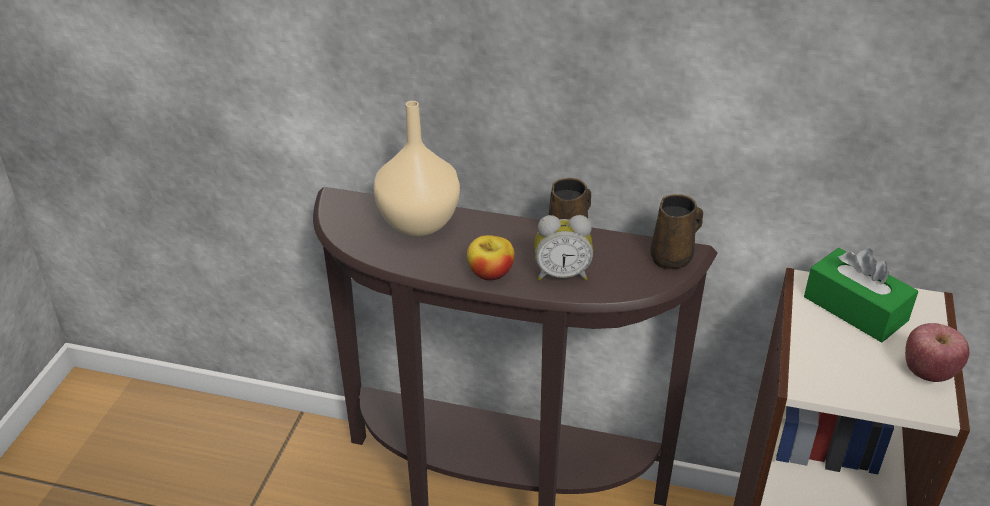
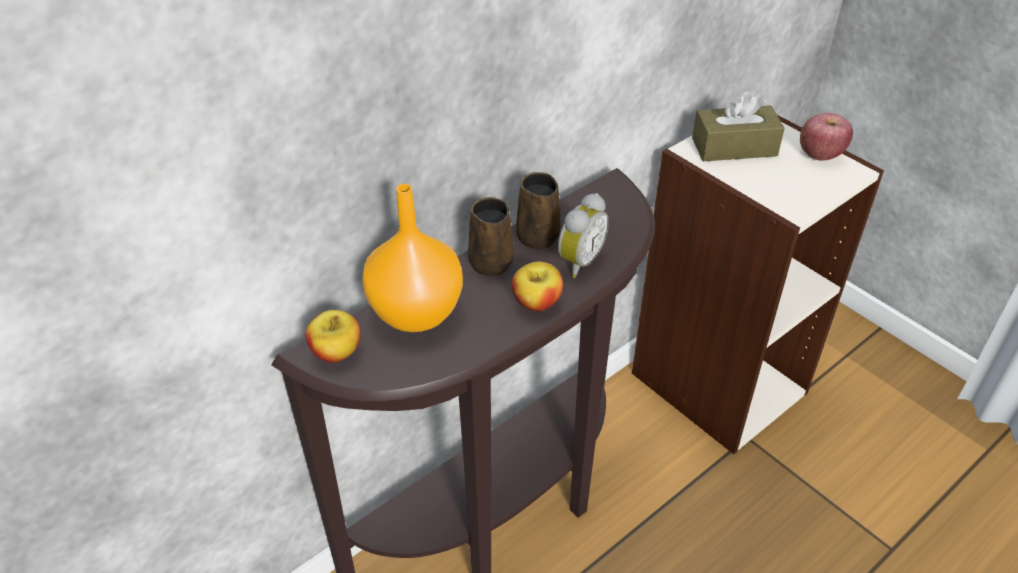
camera: 55 degrees left, 5 degrees up
(347, 208) = (336, 352): none -> apple
(420, 223) = (418, 312): beige vase -> orange vase
(673, 258) = (614, 193): brown mug -> brown mug (491, 261)
(855, 309) = (734, 147): green tissue box -> brown tissue box

